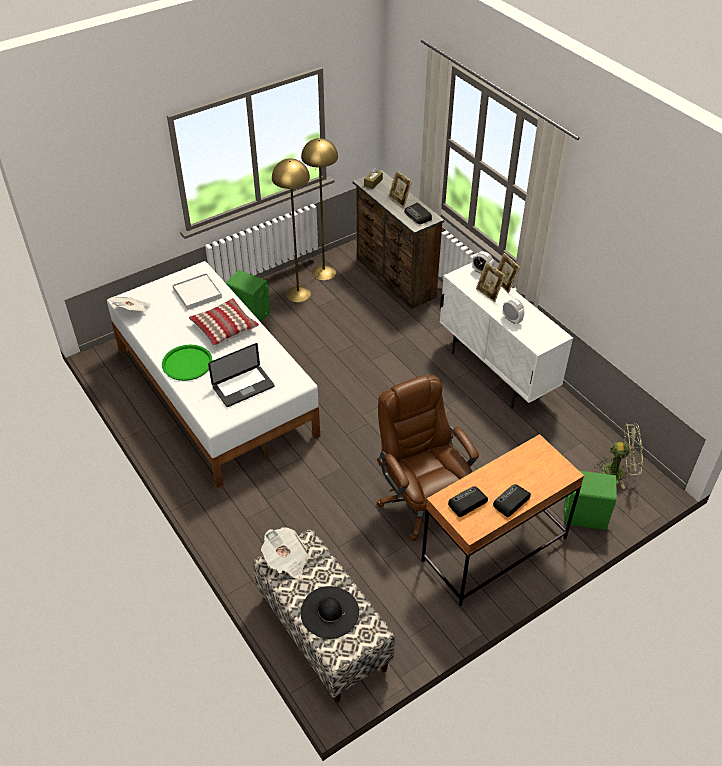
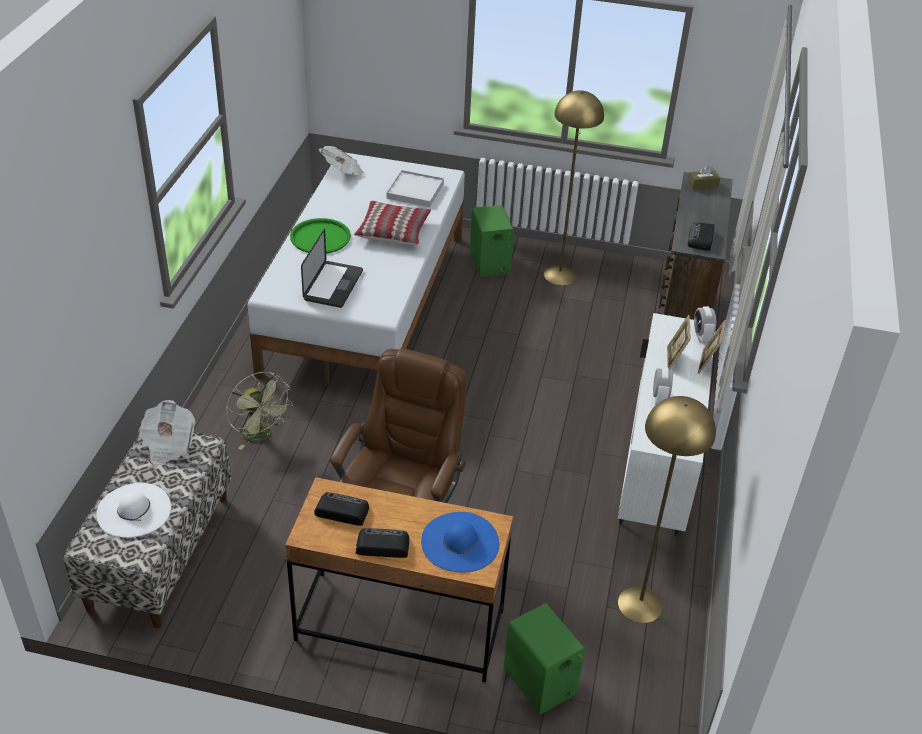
camera: 45 degrees right, 5 degrees down
(243, 387) = (333, 285): laptop -> laptop turned 90 degrees counterclockwise
(324, 272) = (613, 273): yellow floor lamp -> yellow floor lamp (640, 604)
(329, 612) = (134, 510): black hat -> white hat
(399, 200) = (704, 215): picture frame -> none
(538, 467) = (460, 542): none -> blue hat
(618, 472) = (645, 677): green fan -> green fan (261, 436)

